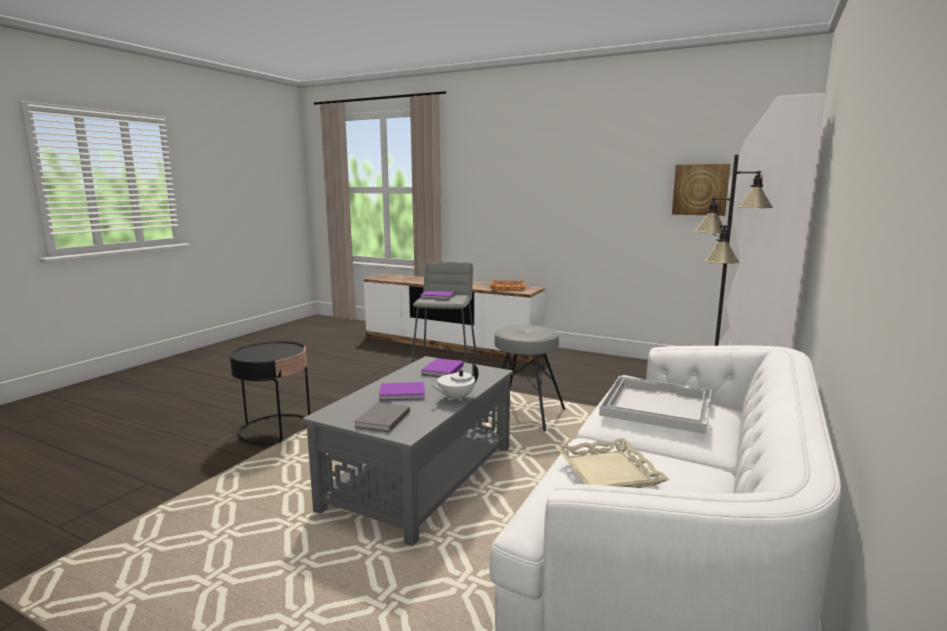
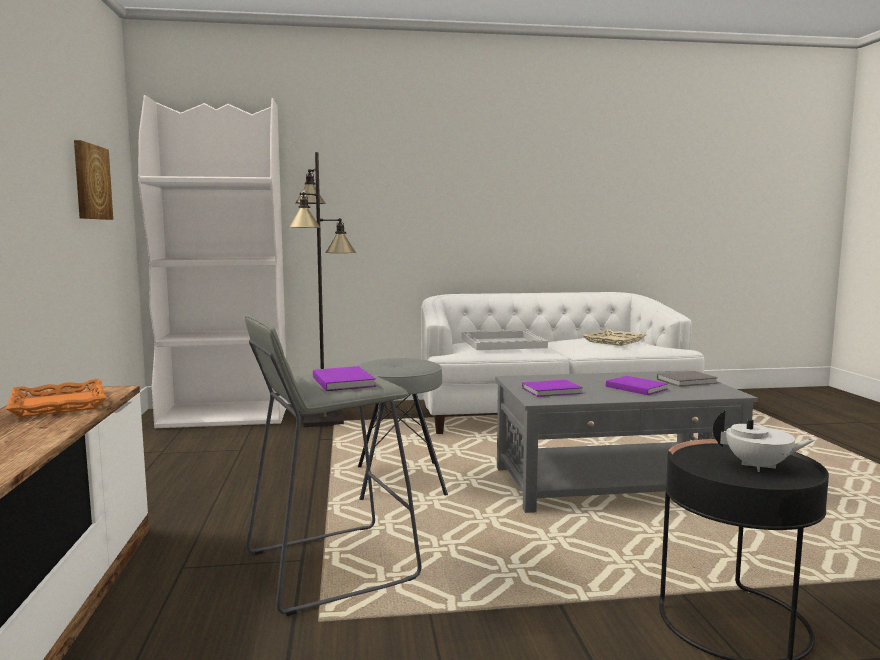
camera: 125 degrees left, 5 degrees down
(455, 398) = (600, 376): white teapot -> white teapot (758, 466)

